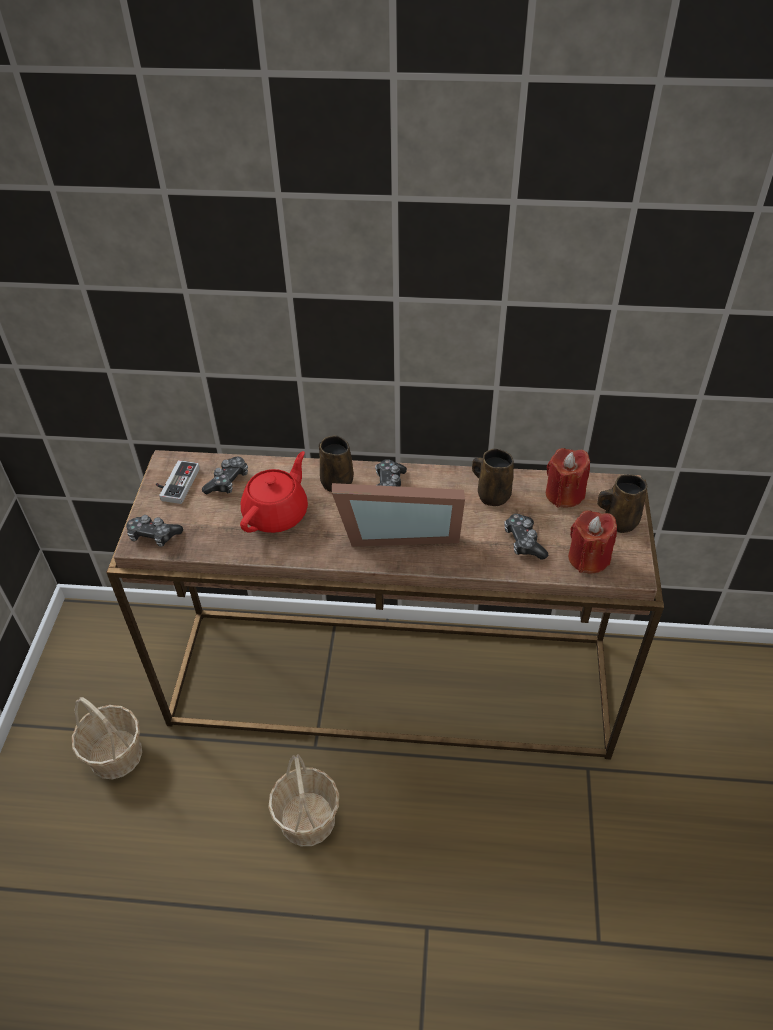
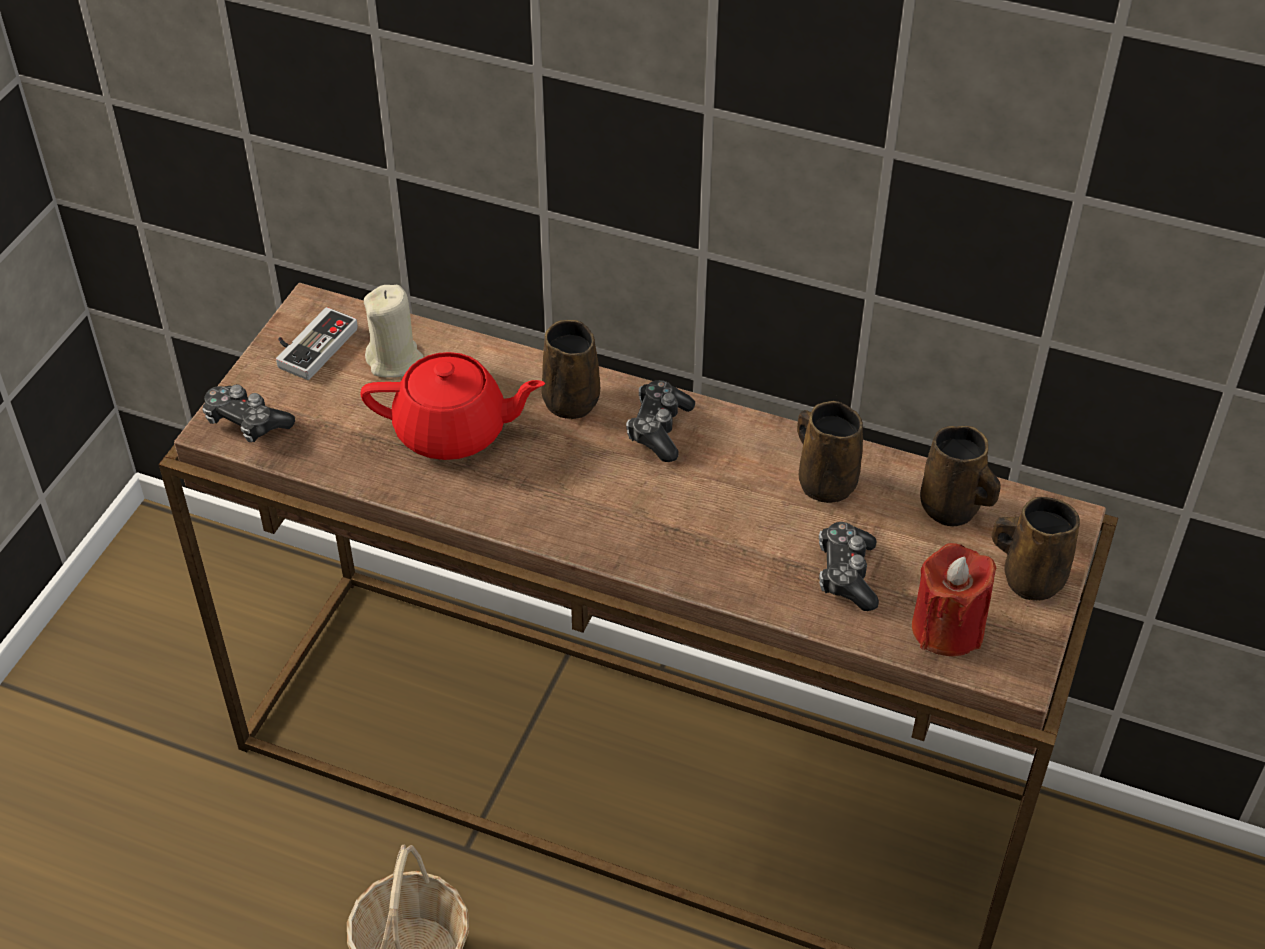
camera: 15 degrees right, 0 degrees up
(115, 754) = (144, 773): basket -> none
(228, 481) = (395, 360): game controller -> beige candle
(277, 514) = (453, 431): red teapot -> red teapot turned 45 degrees clockwise
(398, 531) = (641, 506): picture frame -> none
(564, 494) = (952, 509): red candle -> brown mug

